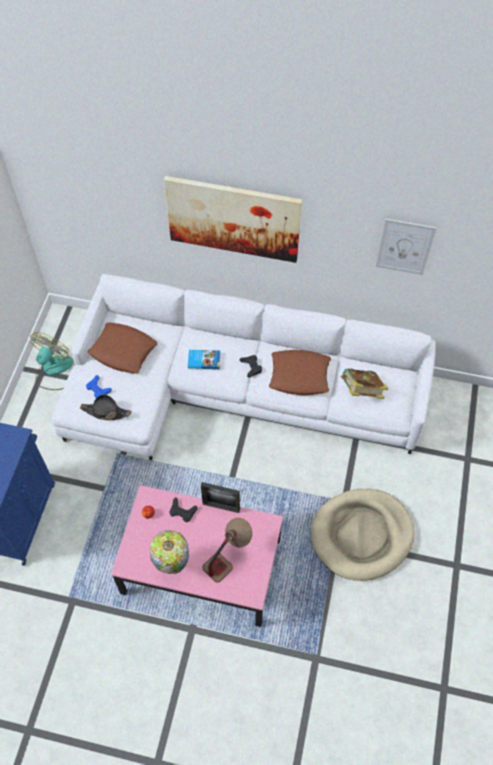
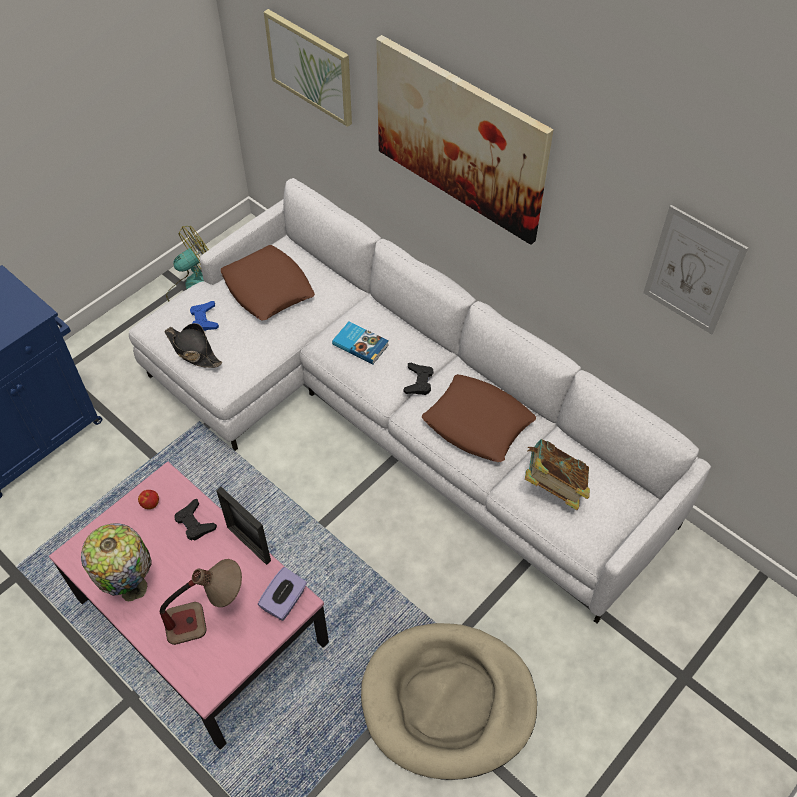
camera: 30 degrees right, 5 degrees down
(104, 204) = (310, 66): none -> picture
(262, 527) = (284, 601): none -> purple tissue box

